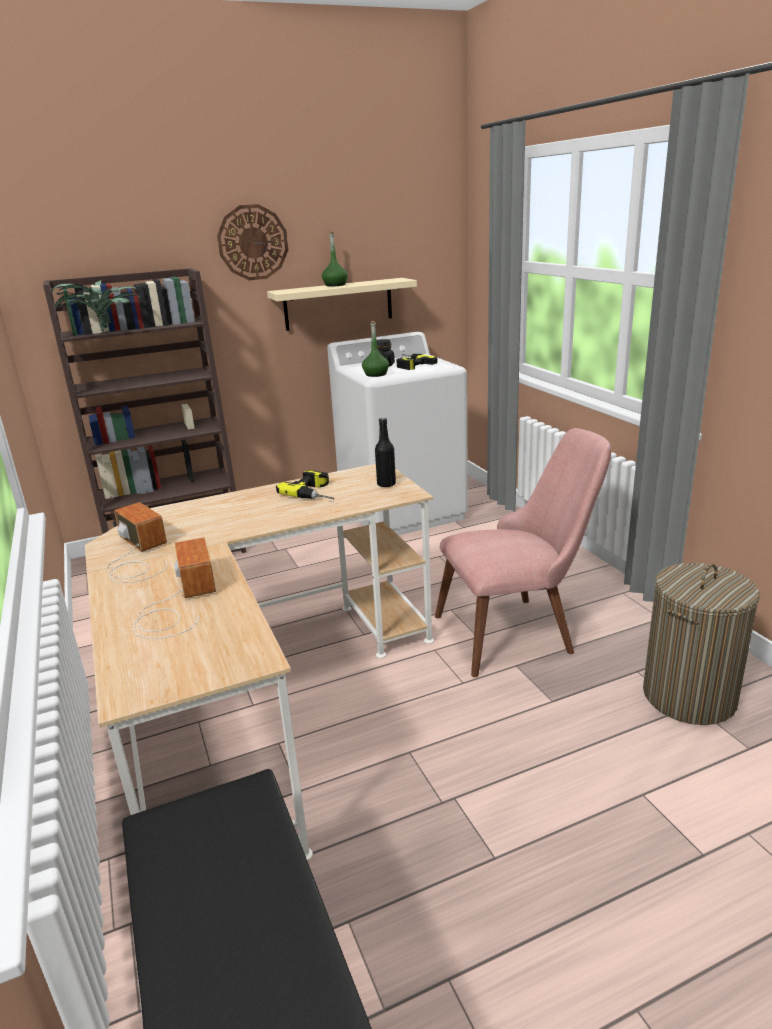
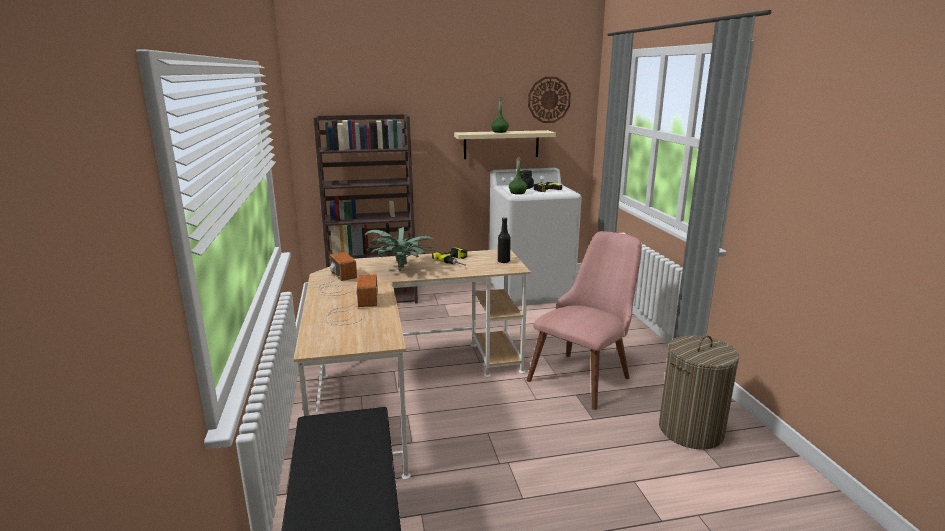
camera: 10 degrees right, 5 degrees down
(106, 331) = (347, 149): potted plant -> potted plant (402, 270)
(253, 242) = (448, 100): wall clock -> wall clock (549, 100)
(518, 630) = (585, 374): pink chair -> pink chair turned 45 degrees counterclockwise

